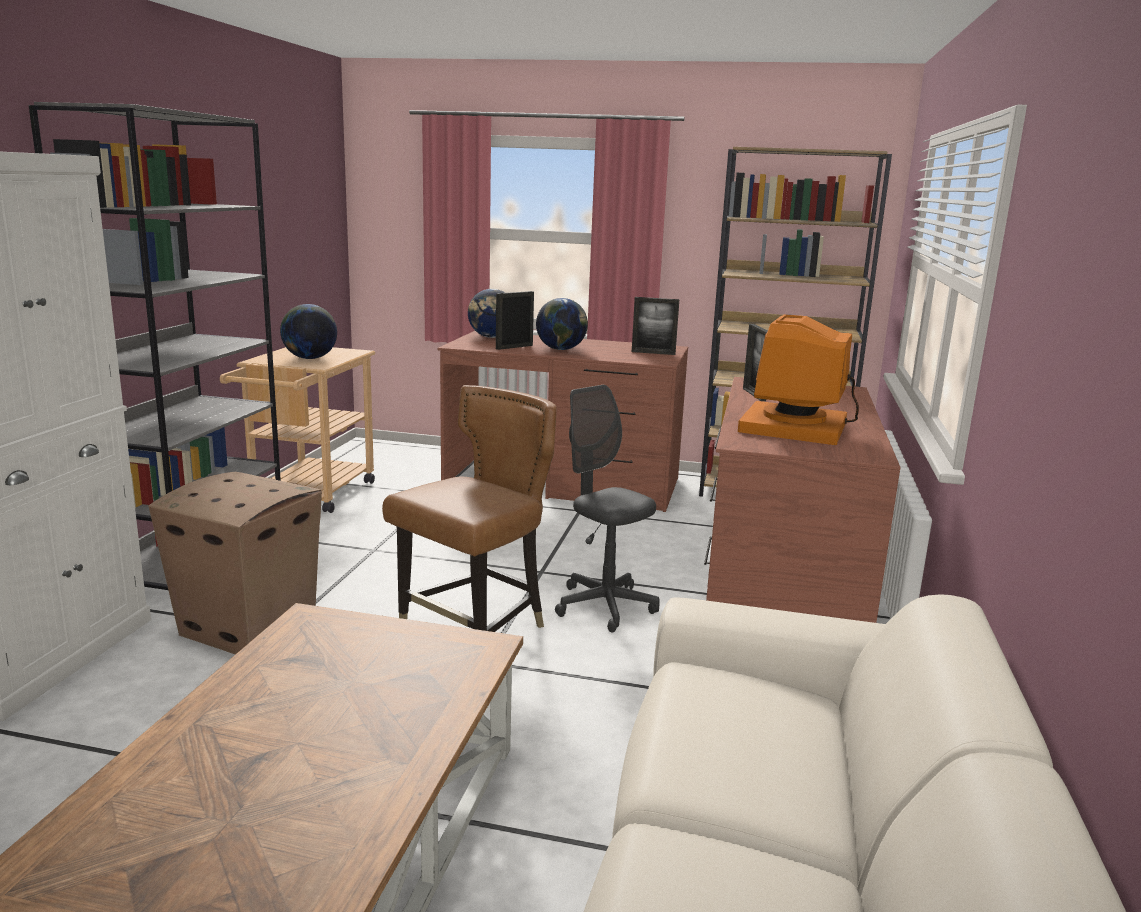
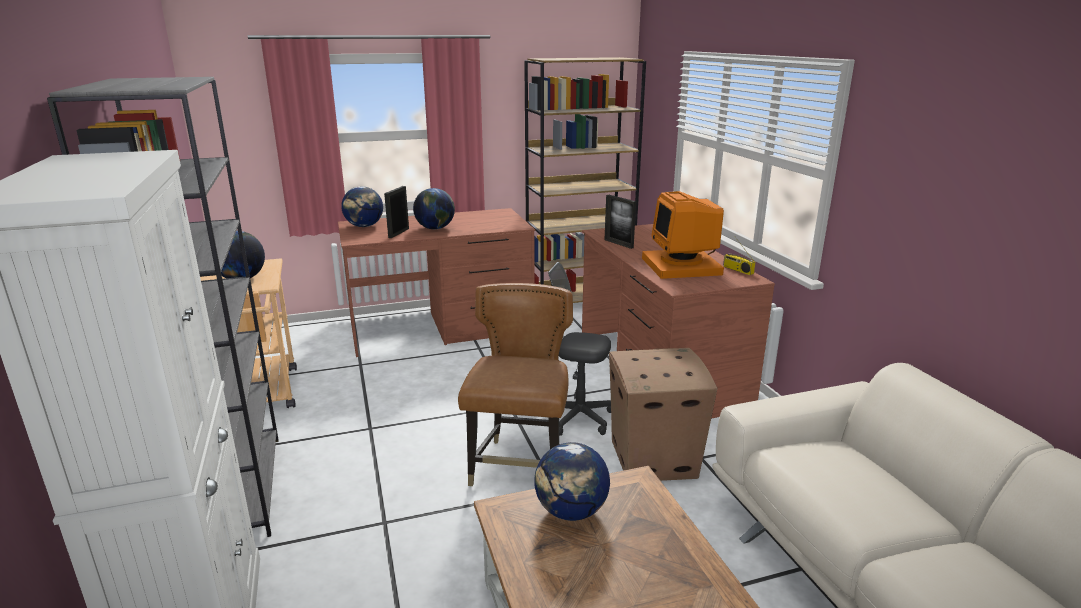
camera: 30 degrees left, 5 degrees up
(247, 626) = (351, 530): cardboard box -> cardboard box (652, 459)
(370, 644) = (571, 511): none -> globe
(653, 353) = (500, 219): picture frame -> none
(870, 444) = (737, 270): none -> radio

